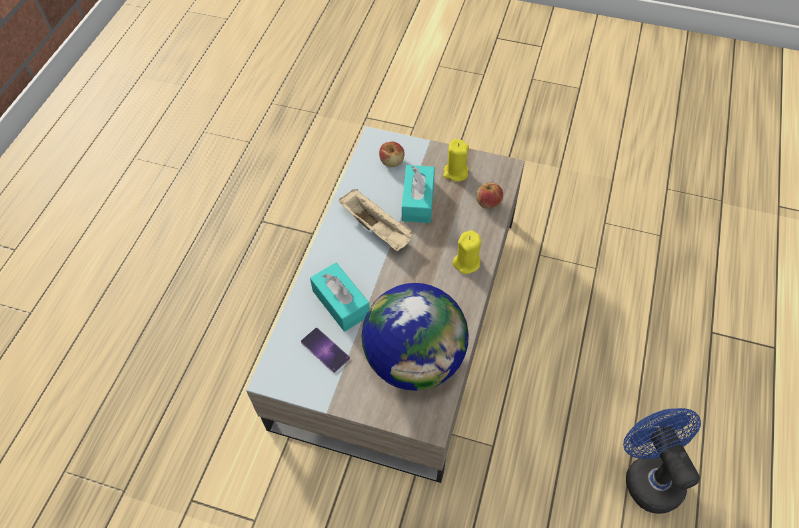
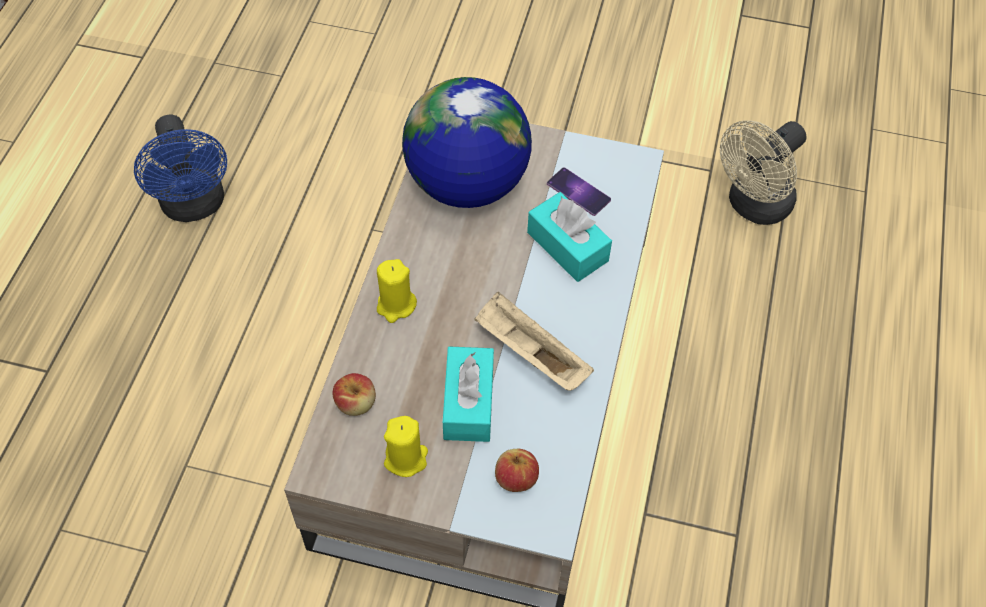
camera: 175 degrees right, 0 degrees up
(167, 458) = (753, 206): none -> beige fan

